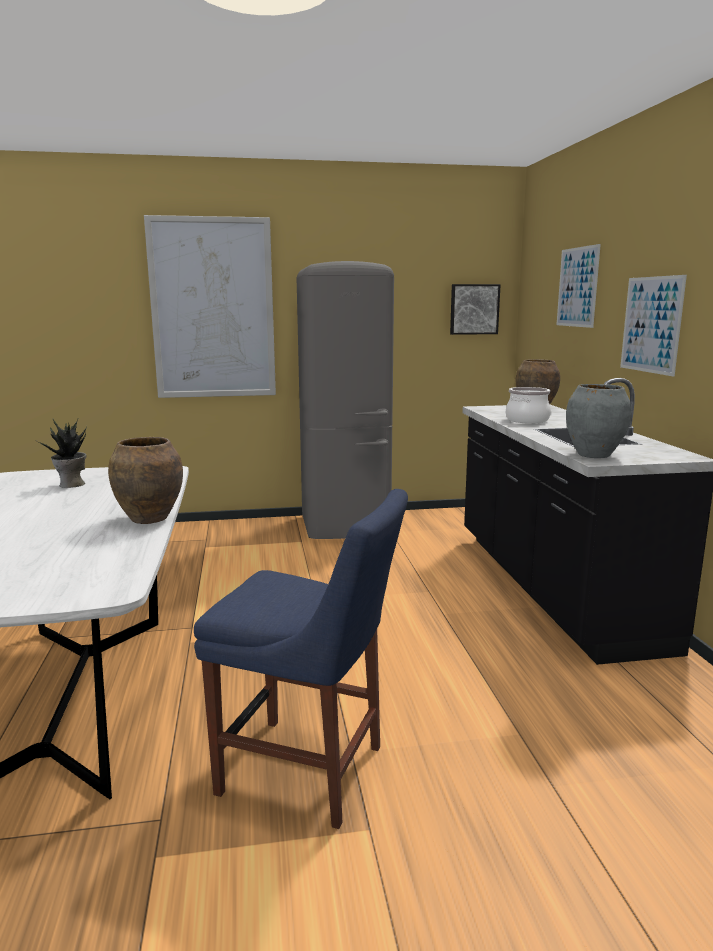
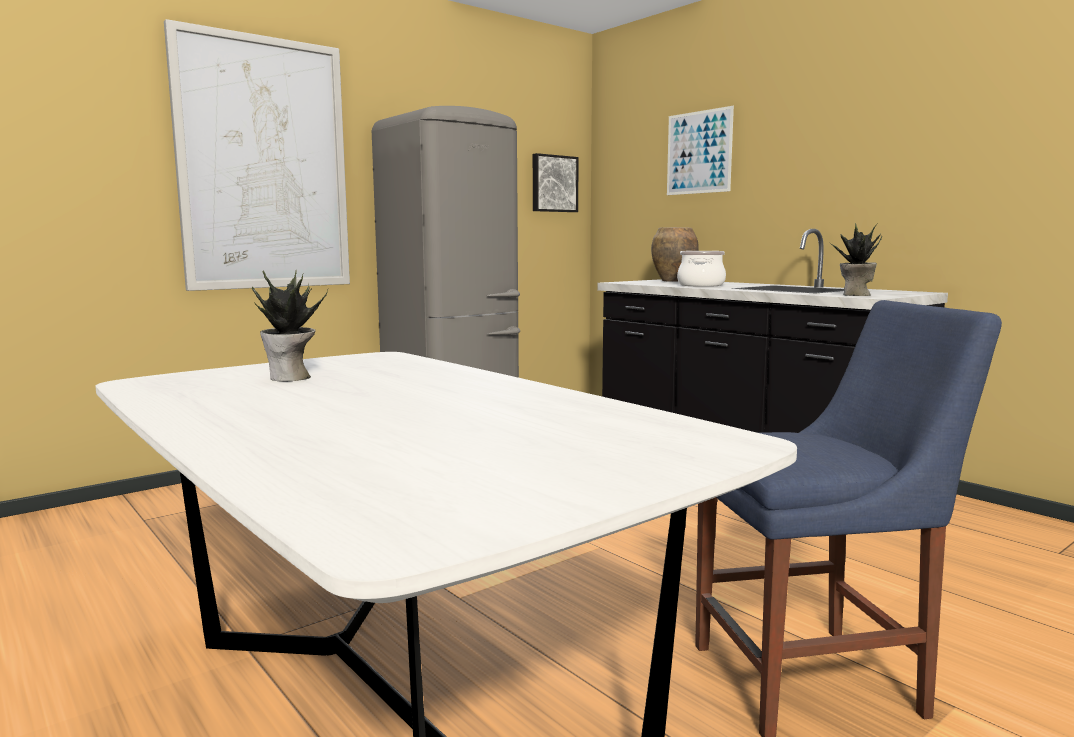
camera: 30 degrees left, 5 degrees down
(149, 519) = (529, 389): brown vase -> none
(593, 455) = (855, 295): grey vase -> potted plant
(651, 324) = (824, 178): picture -> none

